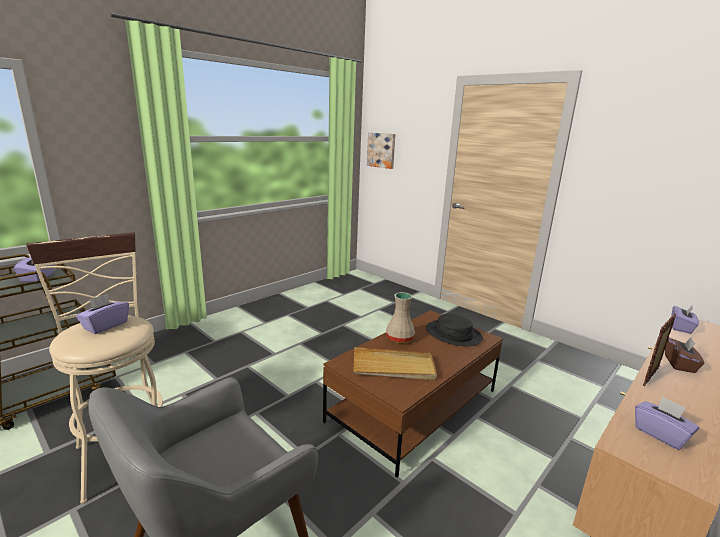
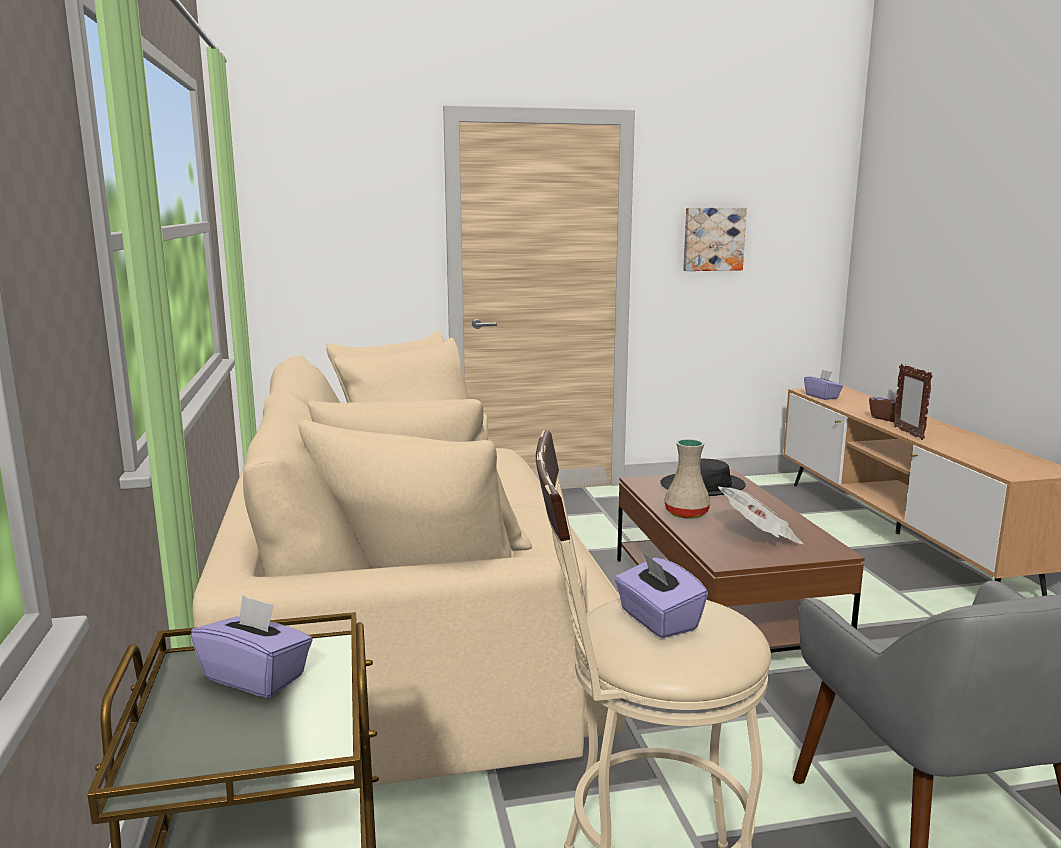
camera: 55 degrees left, 5 degrees down
(291, 333) = (409, 635): none -> beige sofa
(381, 150) = (285, 244): picture -> picture (713, 239)
(393, 367) = (759, 536): beige tray -> newspaper
(660, 434) = (998, 459): purple tissue box -> none

